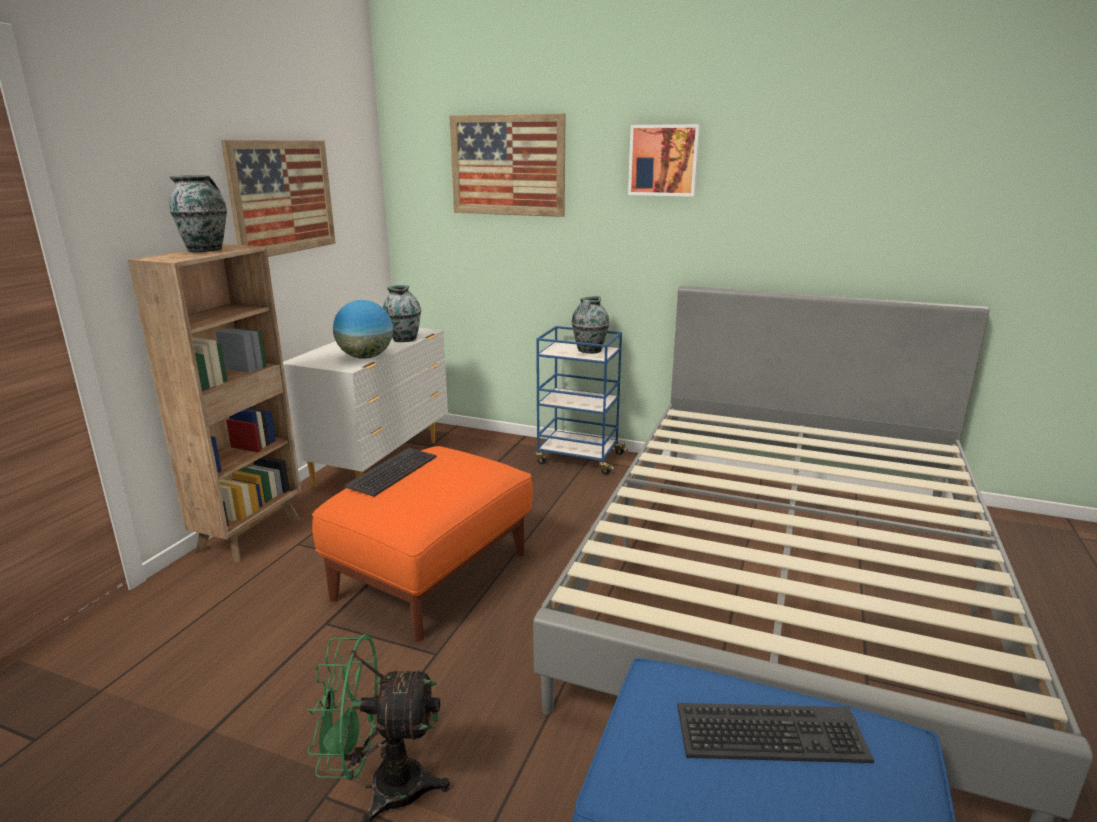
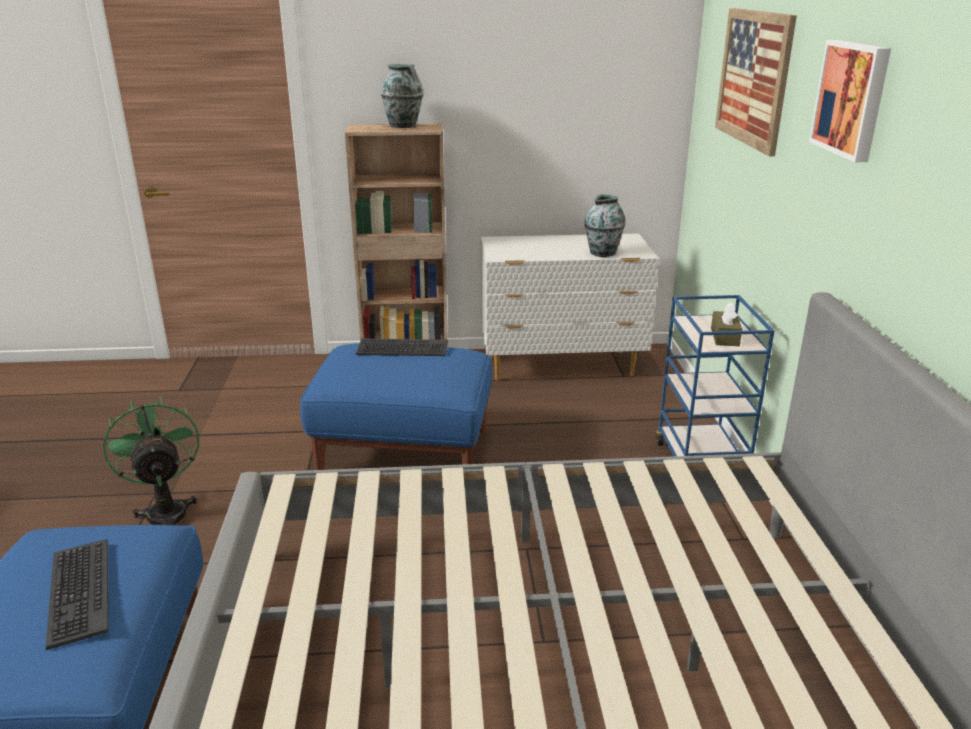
camera: 65 degrees right, 5 degrees up
(282, 197) = (525, 88): picture -> none
(365, 357) = (531, 255): globe -> none
(431, 575) = (403, 451): orange ottoman -> blue ottoman
(589, 350) = (724, 337): vase -> brown tissue box

